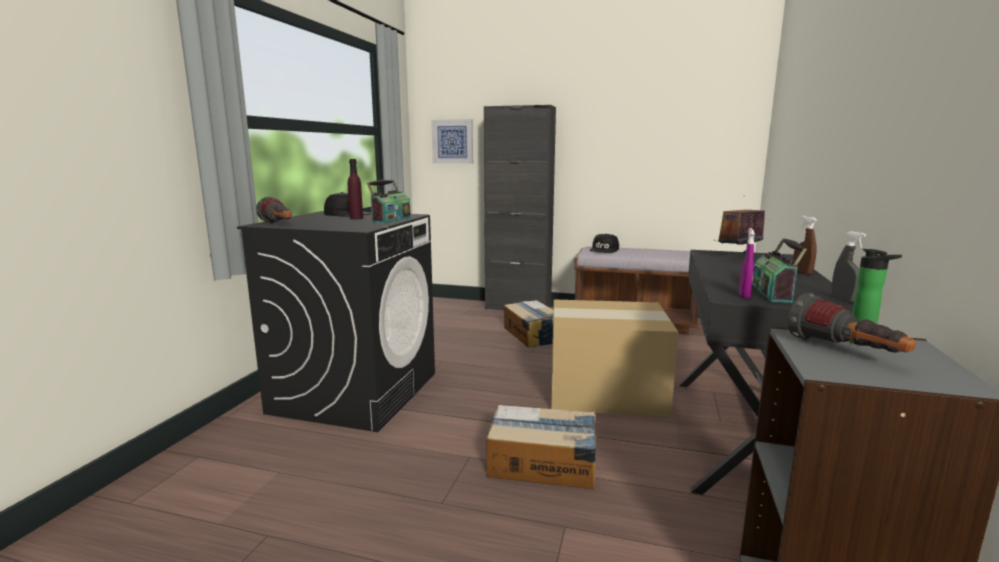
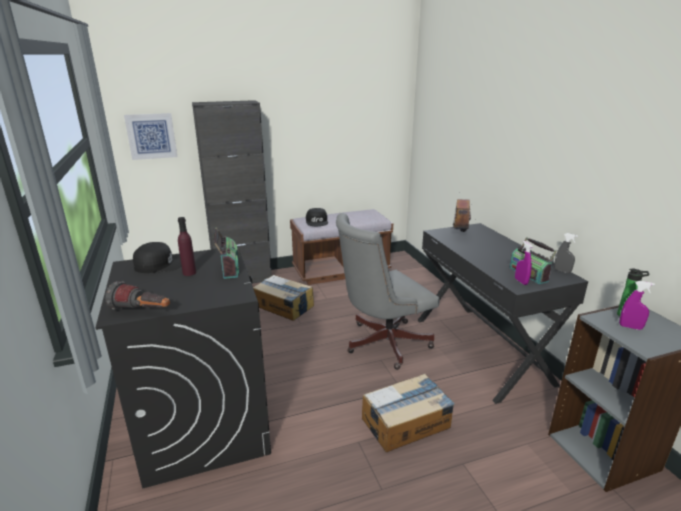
camera: 35 degrees left, 10 degrees up
(604, 390) = (382, 343): cardboard box -> grey office chair
(802, 272) = (511, 245): brown spray bottle -> none
(845, 352) = (630, 327): flashlight -> purple spray bottle

